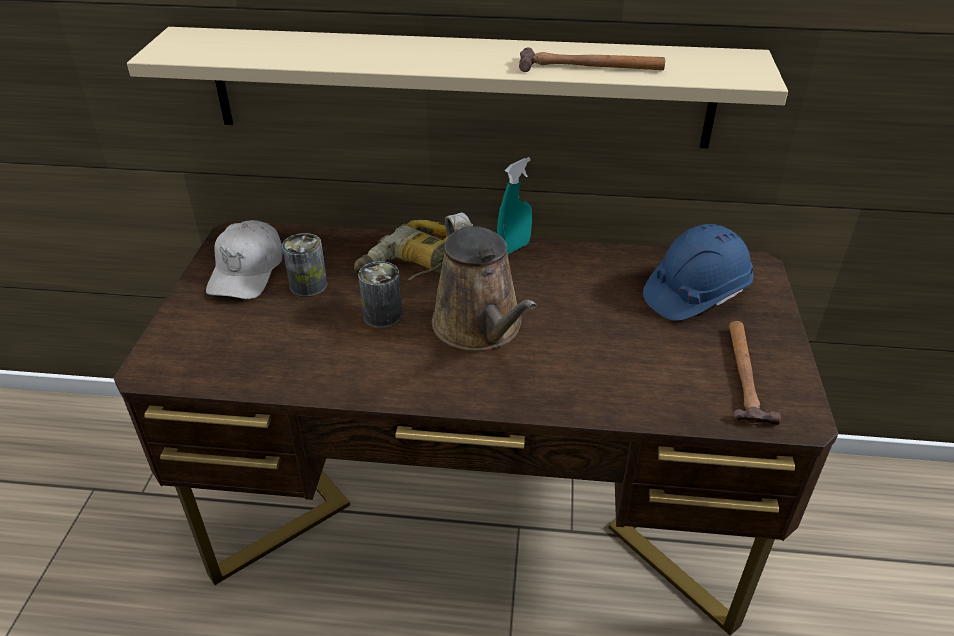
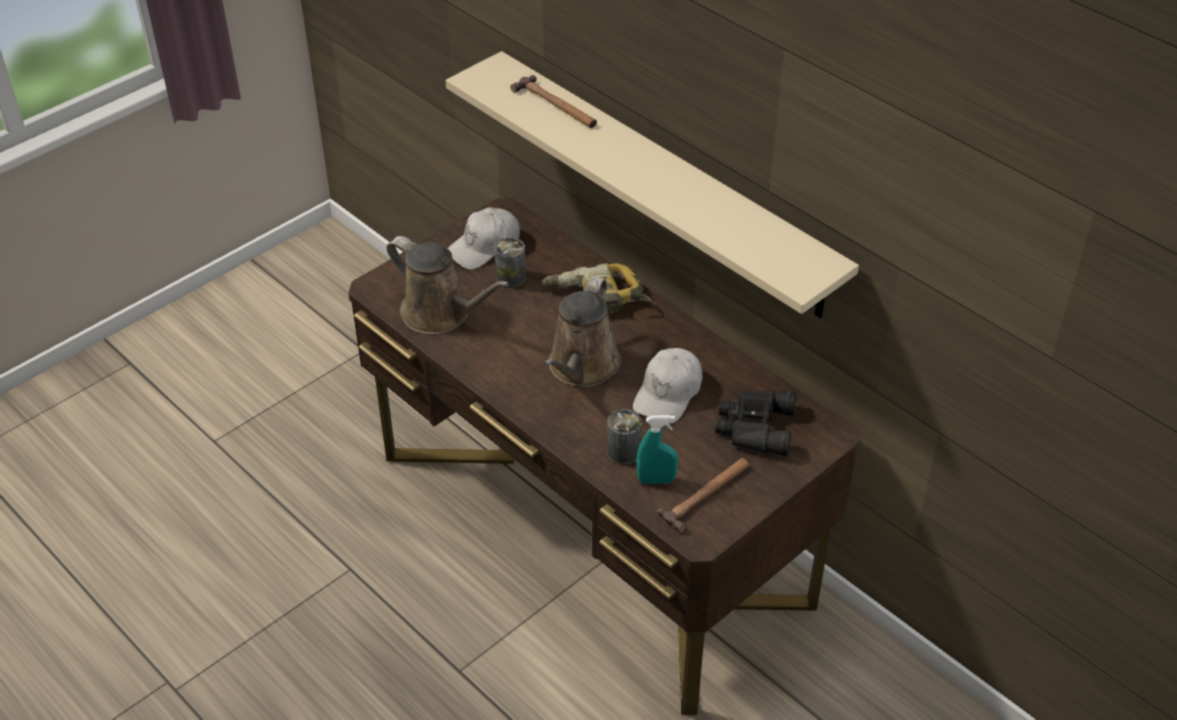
camera: 40 degrees right, 5 degrees up
(267, 355) = (441, 314): none -> brown watering can
(382, 315) = (532, 324): can -> can (623, 452)
(514, 248) = (674, 322): turquoise spray bottle -> turquoise spray bottle (656, 480)
(589, 306) = (668, 393): none -> white cap
(591, 67) = (707, 219): hammer -> hammer (556, 106)
(695, 294) = (754, 427): blue hard hat -> black binoculars

